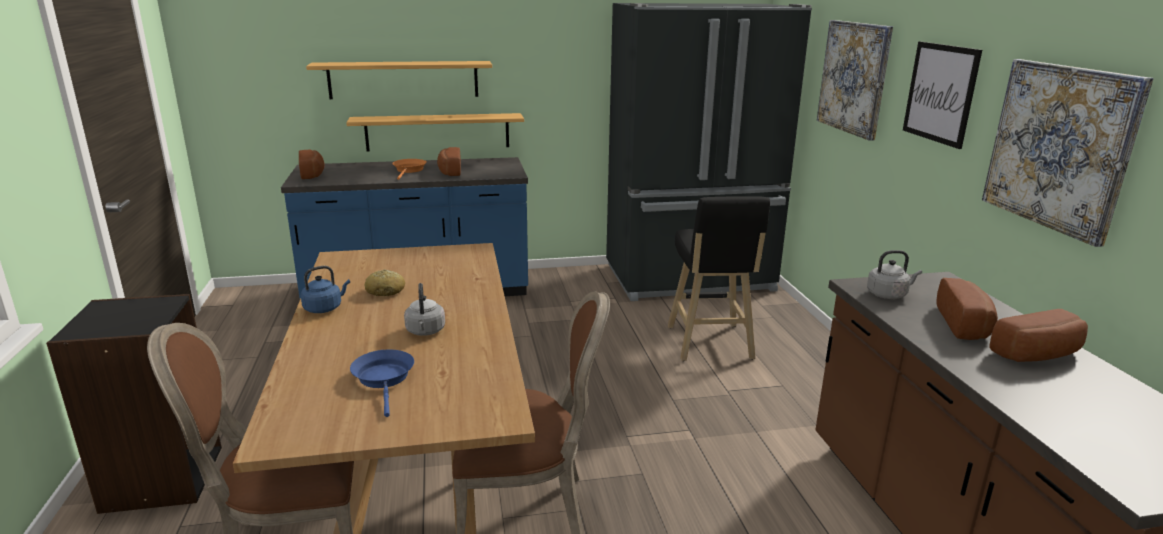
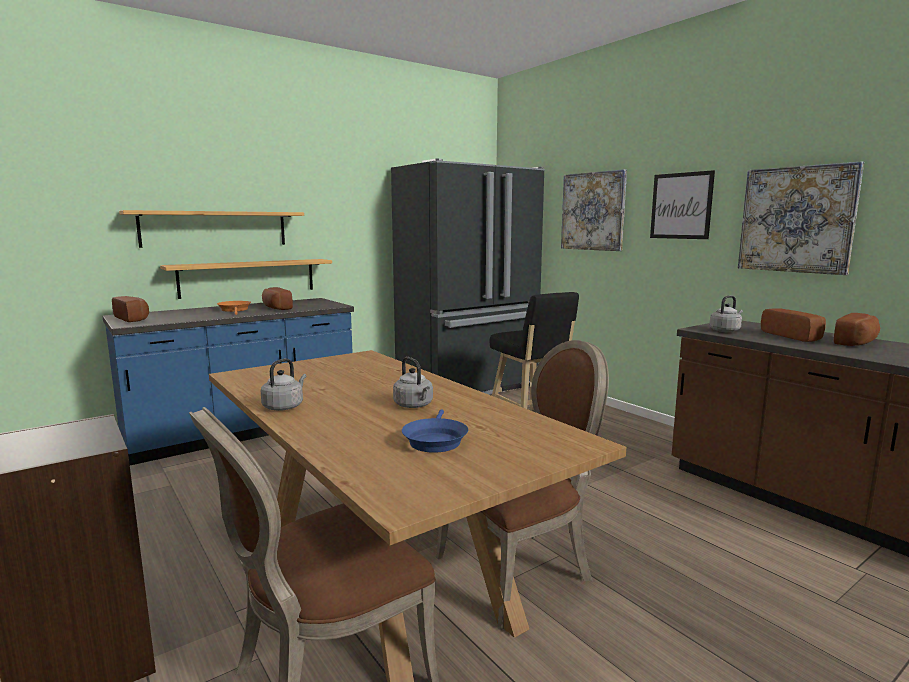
camera: 25 degrees left, 10 degrees down
(325, 308) = (284, 406): blue kettle -> grey kettle
(384, 379) = (435, 440): blue frying pan -> blue frying pan turned 135 degrees counterclockwise
(386, 291) = (327, 388): bread -> none

